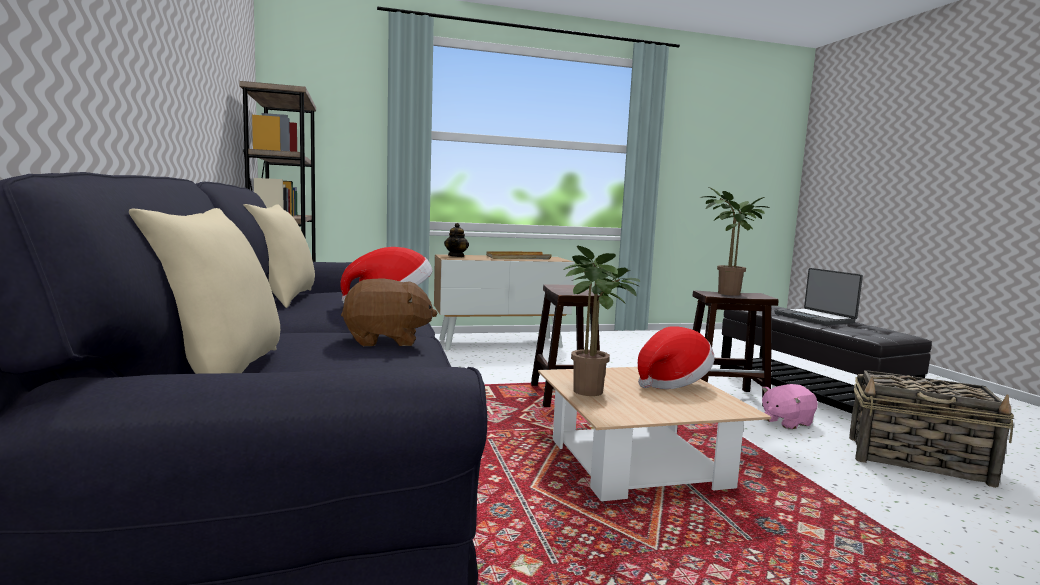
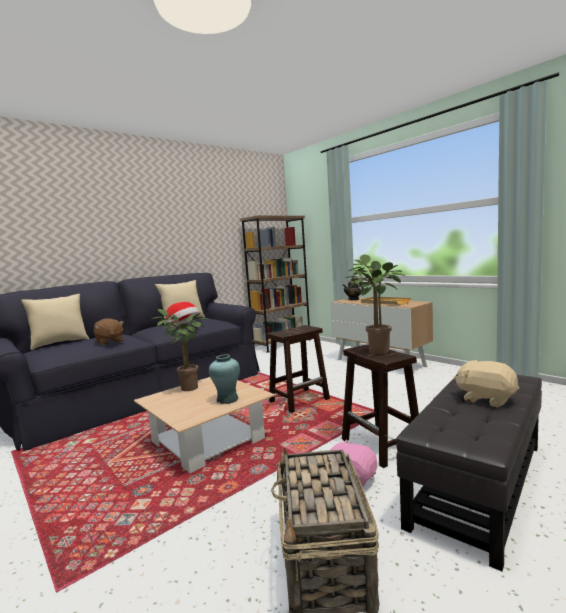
camera: 65 degrees right, 0 degrees up
(672, 382) = (227, 399): hat -> turquoise vase
(815, 318) = (486, 399): laptop -> beige plush toy

